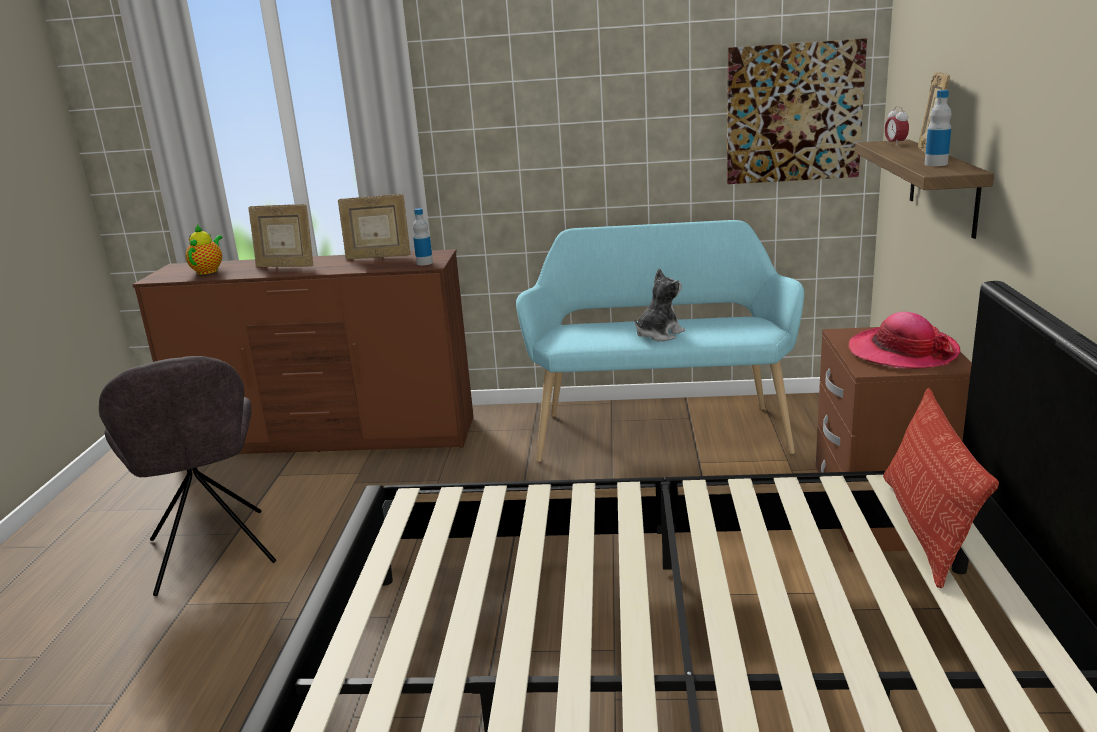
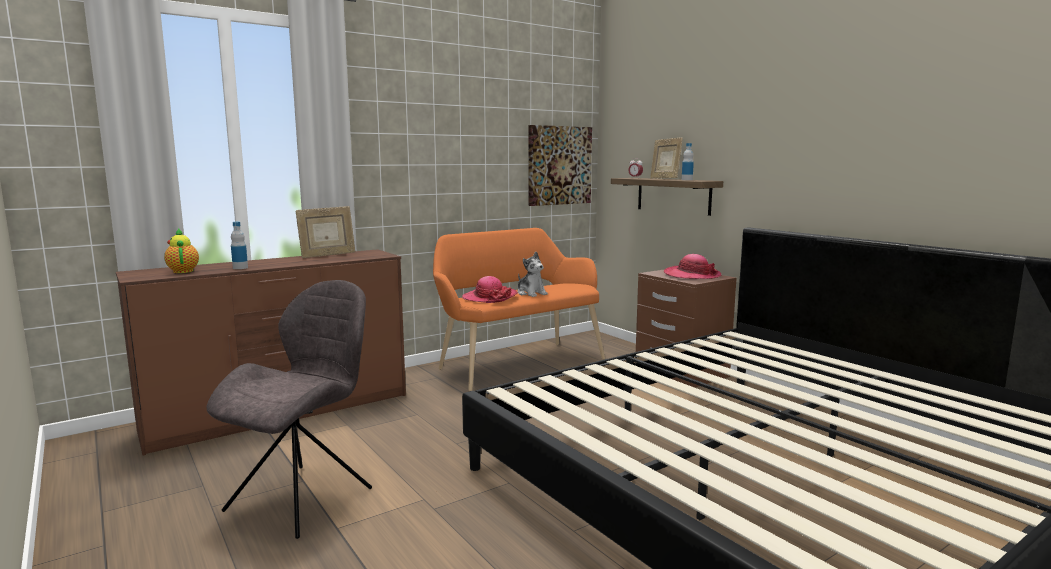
camera: 40 degrees left, 10 degrees down
(211, 554) = (304, 497): grey chair -> grey chair turned 90 degrees counterclockwise
(286, 266) = (258, 264): picture frame -> none
(424, 263) = (377, 255): bottle -> bottle (240, 268)
(589, 334) = (489, 297): none -> hat
(658, 335) = (531, 293): plush toy -> plush toy turned 135 degrees clockwise
(660, 429) = (517, 363): turquoise bench -> orange bench
(926, 527) = (763, 347): pillow -> none

